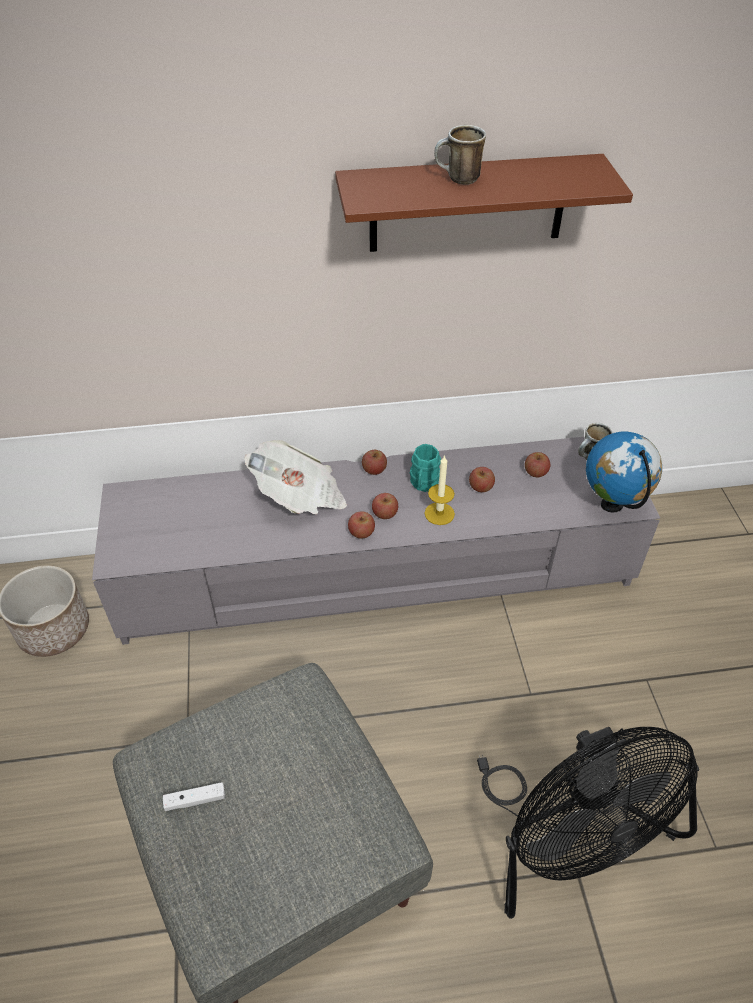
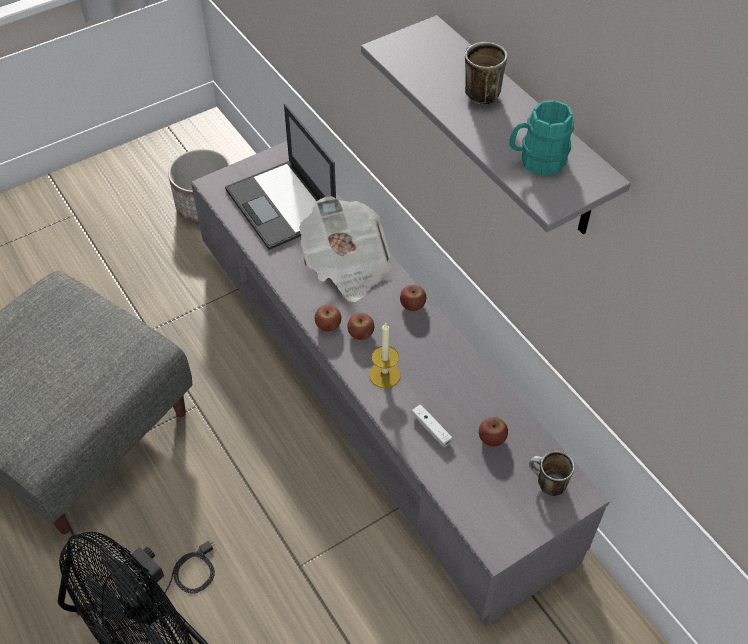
camera: 65 degrees right, 5 degrees up
(189, 517) = (282, 205): none -> laptop
(195, 800) = (29, 326): white game controller -> white game controller (431, 429)
(423, 484) = (416, 349): turquoise mug -> turquoise mug (537, 160)
(467, 204) = (520, 130): brown shelf -> grey shelf
(481, 487) = (440, 397): apple -> none
(612, 505) = (485, 523): globe -> none

